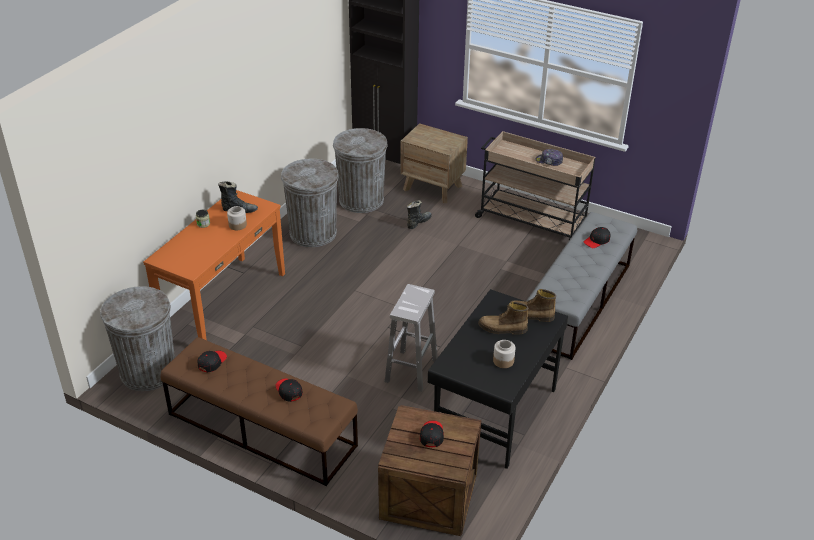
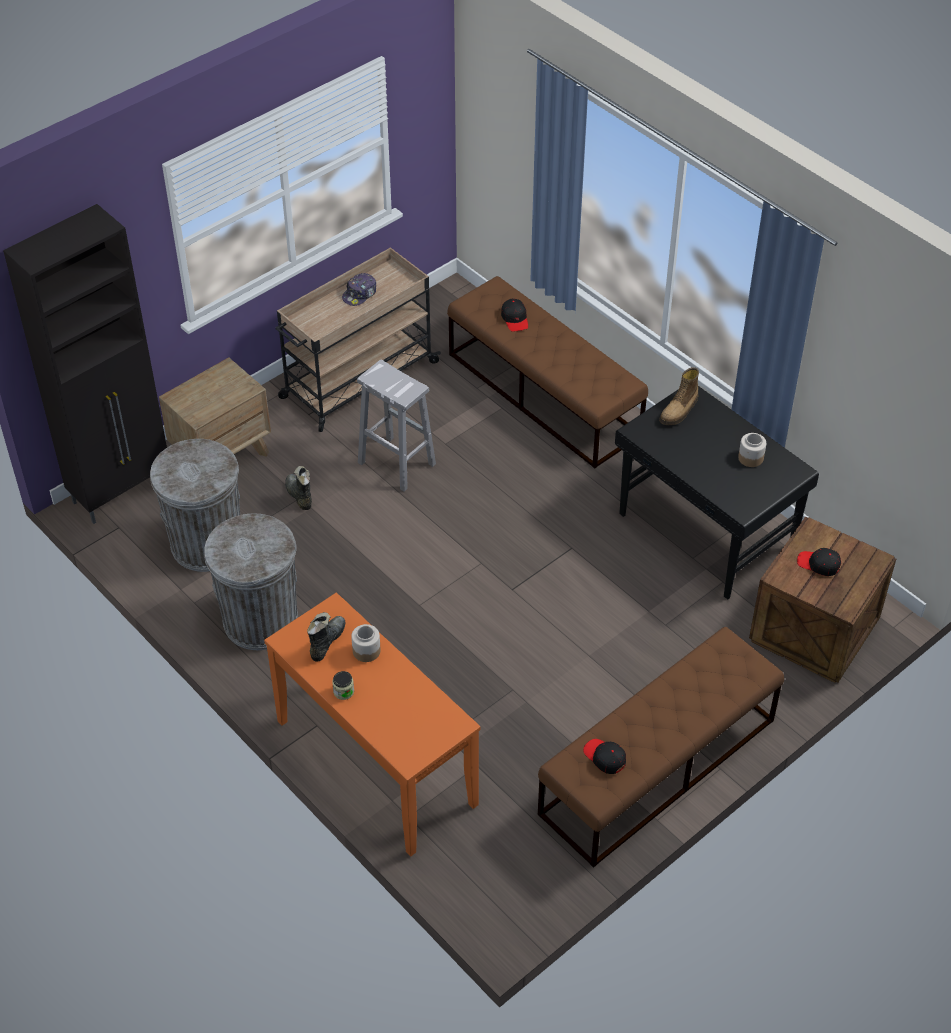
camera: 70 degrees left, 10 degrees up
(148, 371) = (494, 880): grey trash can -> none
(288, 391) = (688, 686): black cap -> none
(411, 370) = (603, 587): white stool -> white stool (395, 463)
(502, 329) = (695, 442): boot -> none
(578, 302) = (544, 395): grey bench -> brown bench

